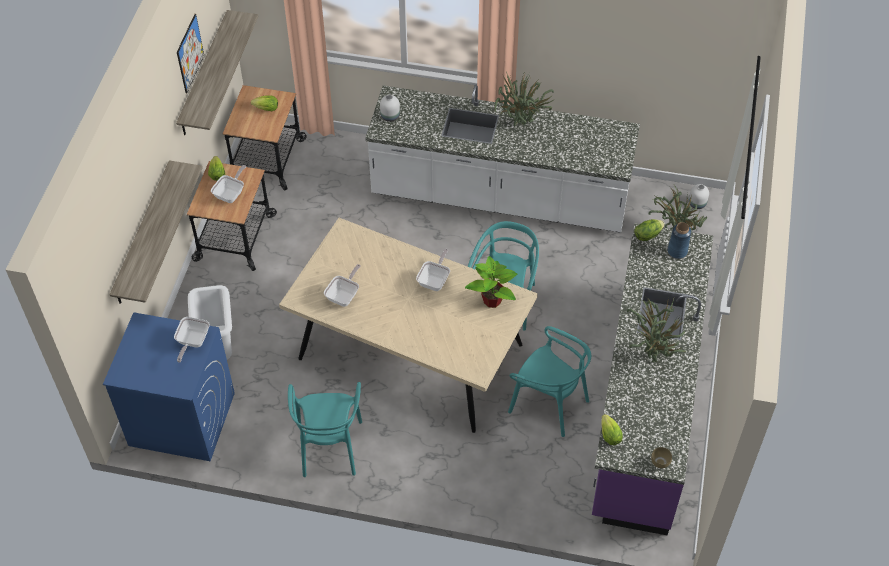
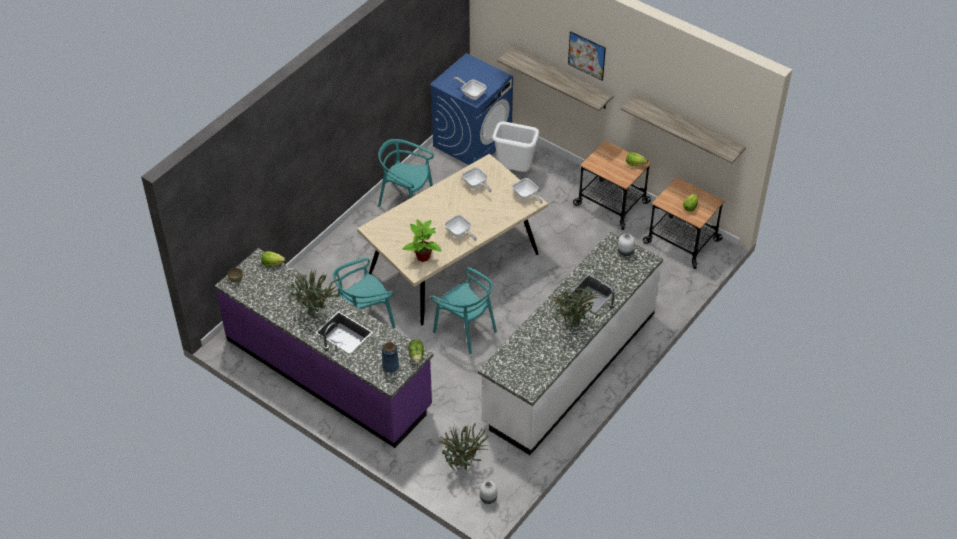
camera: 115 degrees right, 5 degrees down
(190, 53) = (677, 92): picture -> picture (586, 55)
(231, 194) = (611, 166): frying pan -> frying pan (526, 196)

